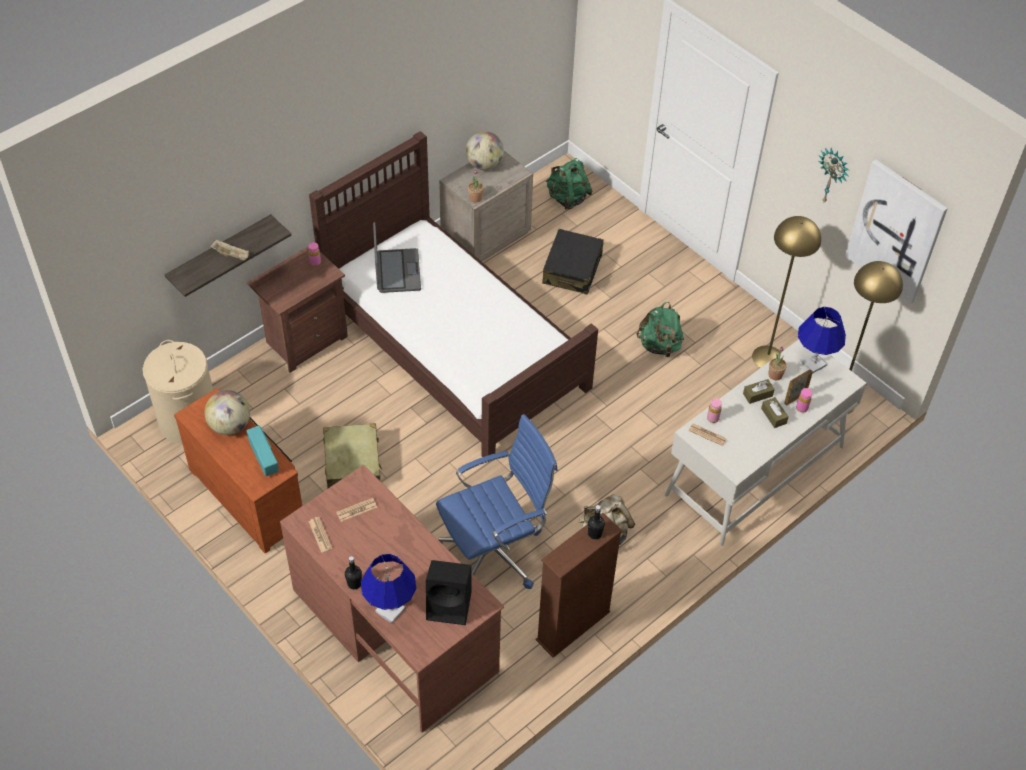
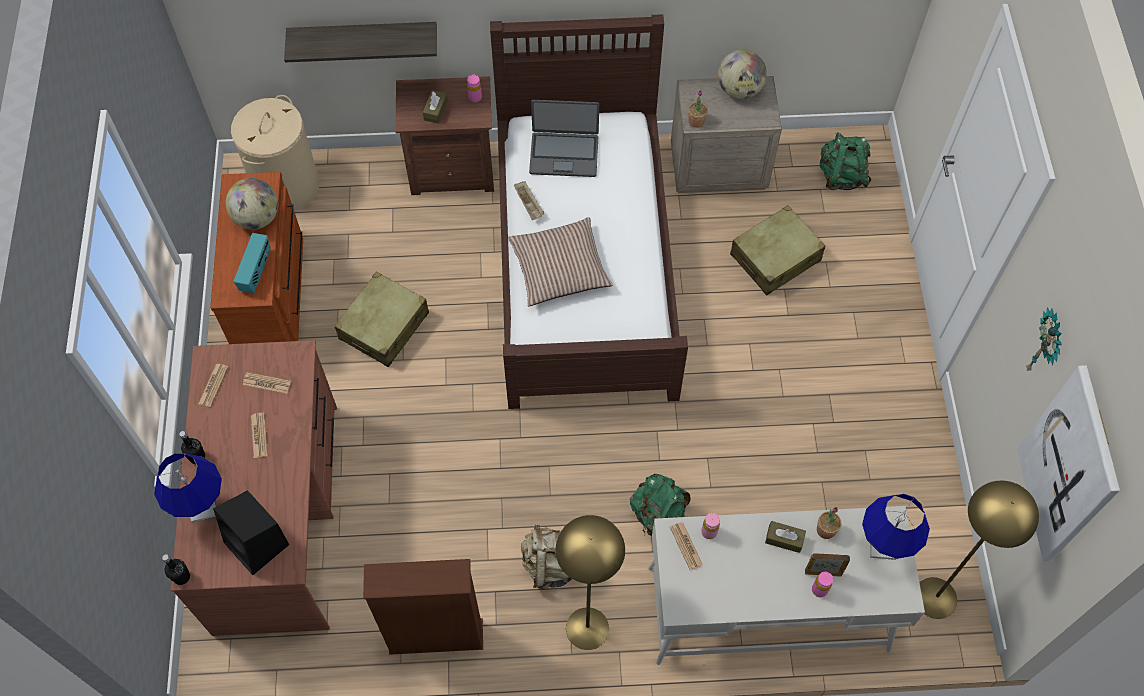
camera: 40 degrees right, 10 degrees up
(231, 255) = (361, 43): beige tray -> beige tray (529, 205)
(384, 543) = (259, 435): none -> newspaper
(397, 271) = (564, 154): laptop -> laptop turned 60 degrees clockwise
(461, 341) = (559, 268): none -> pillow
(494, 552) = (431, 506): blue office chair -> none
(572, 269) = (775, 258): black suitcase -> beige suitcase
(595, 533) = (439, 576): black bottle -> black bottle (181, 577)
(659, 346) = (791, 401): green backpack -> green backpack (658, 514)
(767, 357) = (898, 492): yellow floor lamp -> yellow floor lamp (587, 628)
(773, 416) = (779, 576): brown tissue box -> brown tissue box (435, 110)

